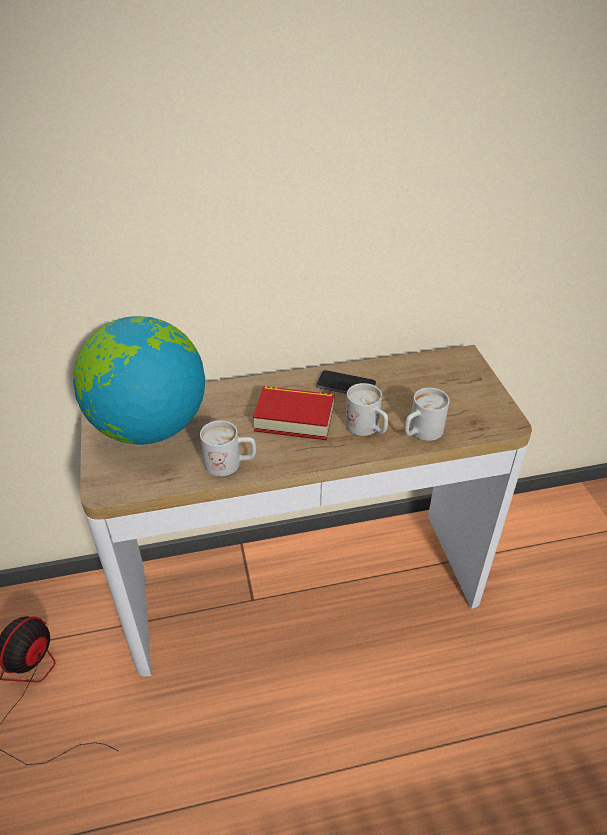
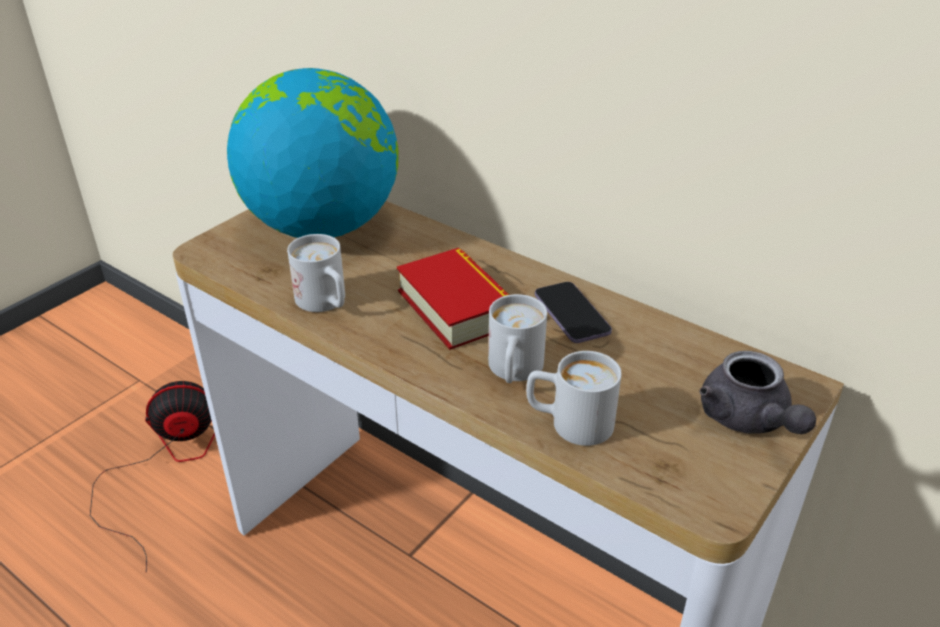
camera: 50 degrees right, 5 degrees down
(470, 382) = (748, 420): none -> grey teapot

